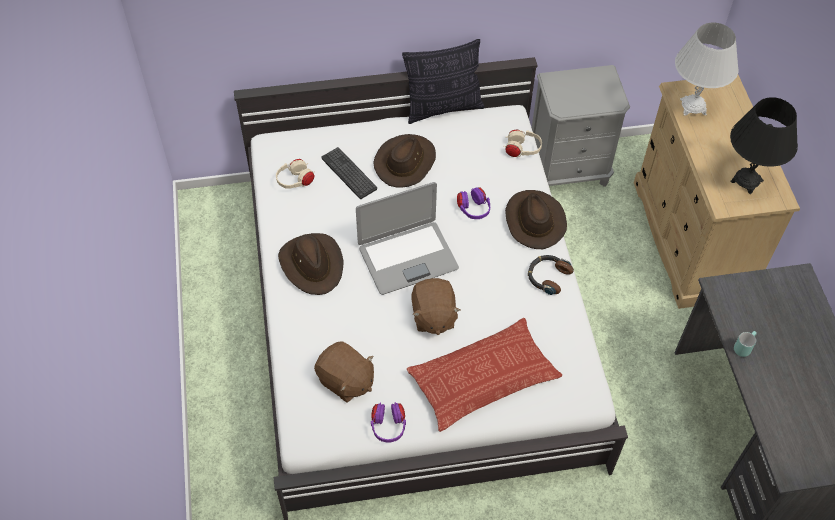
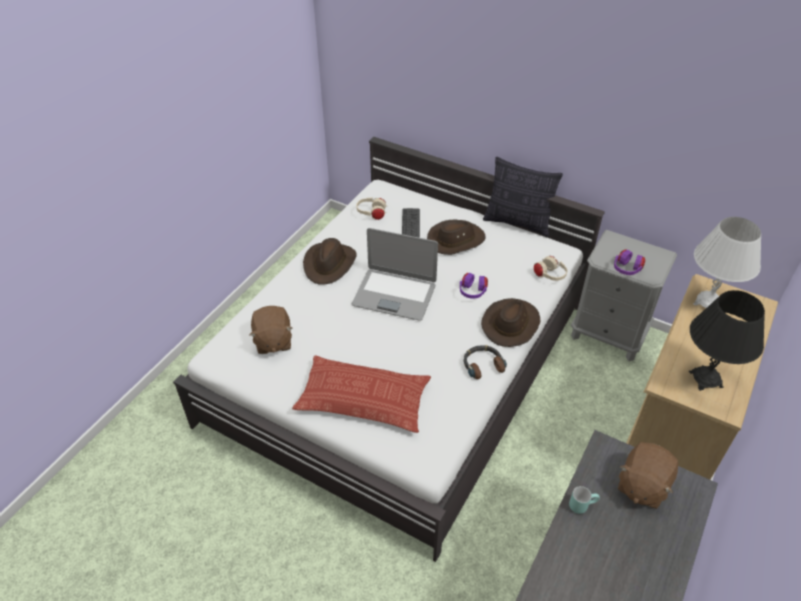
camera: 40 degrees right, 10 degrees down
(388, 427) = (268, 386): purple headphones -> purple headphones (626, 270)
(433, 316) = (372, 339): brown plush toy -> brown plush toy (642, 485)

